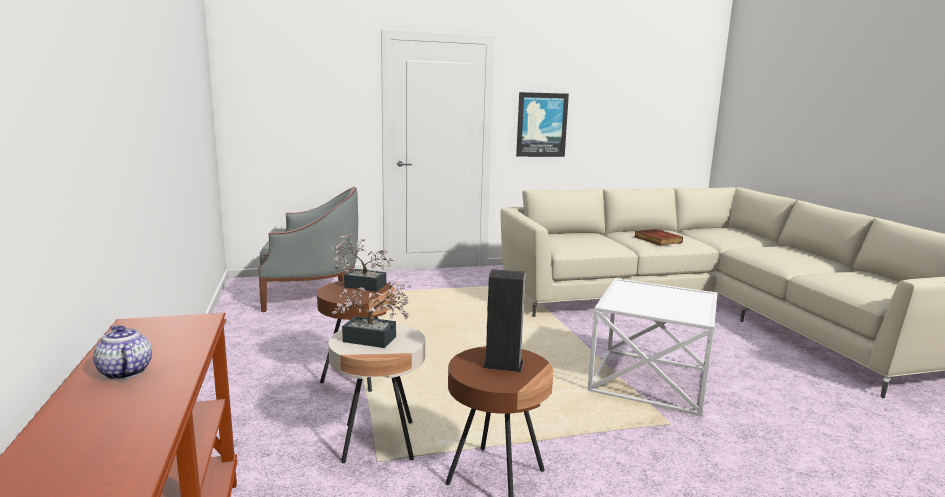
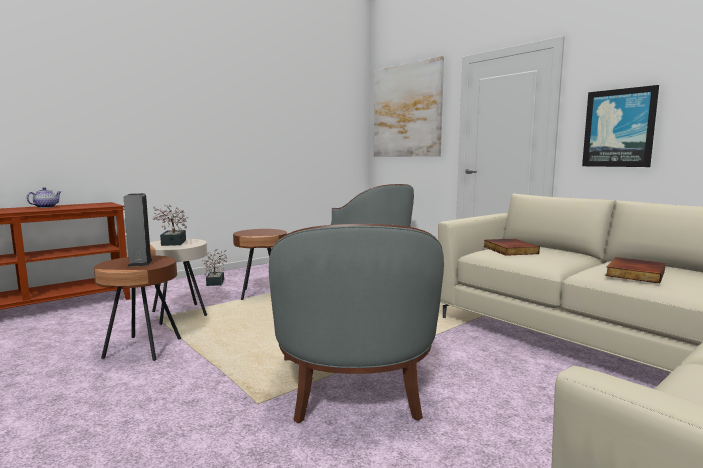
camera: 65 degrees right, 5 degrees down
(292, 83) = (406, 111): none -> picture
(361, 285) = (271, 231): potted plant -> potted plant (216, 281)
(566, 241) = (509, 250): none -> book
(650, 381) = (354, 385): white side table -> grey armchair

